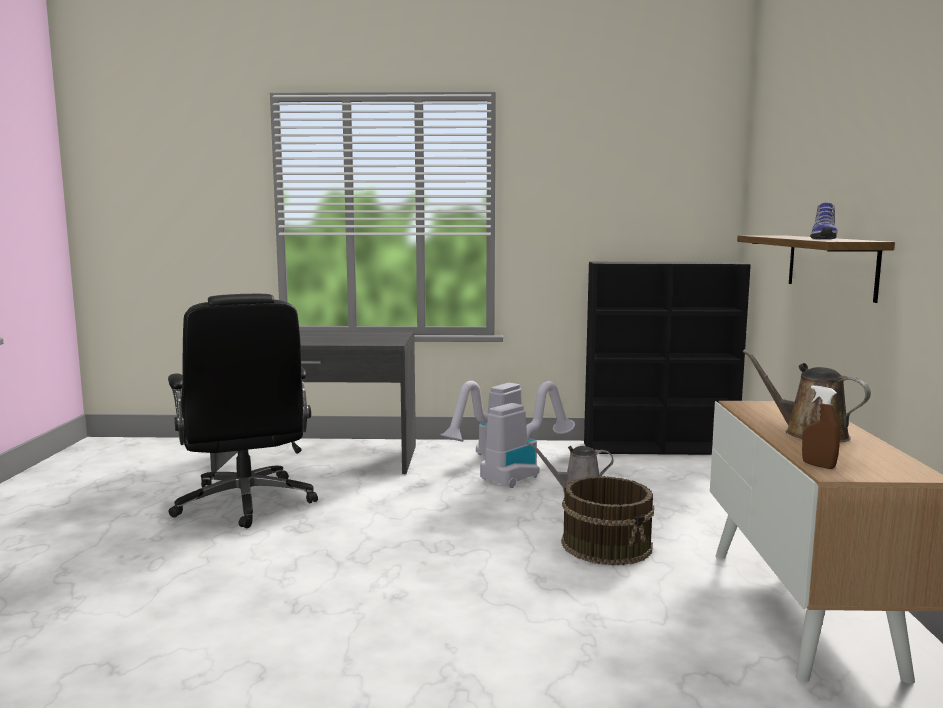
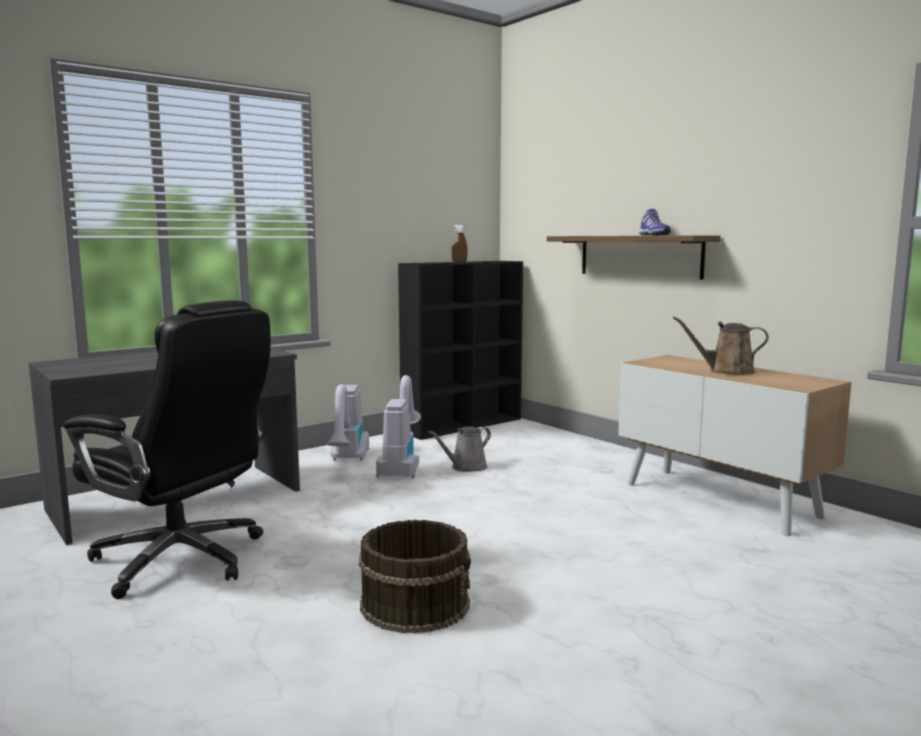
camera: 40 degrees left, 0 degrees up
(607, 545) = (557, 497): brown bucket -> brown bucket (415, 604)
(818, 465) = (784, 385): brown spray bottle -> brown spray bottle (459, 262)

